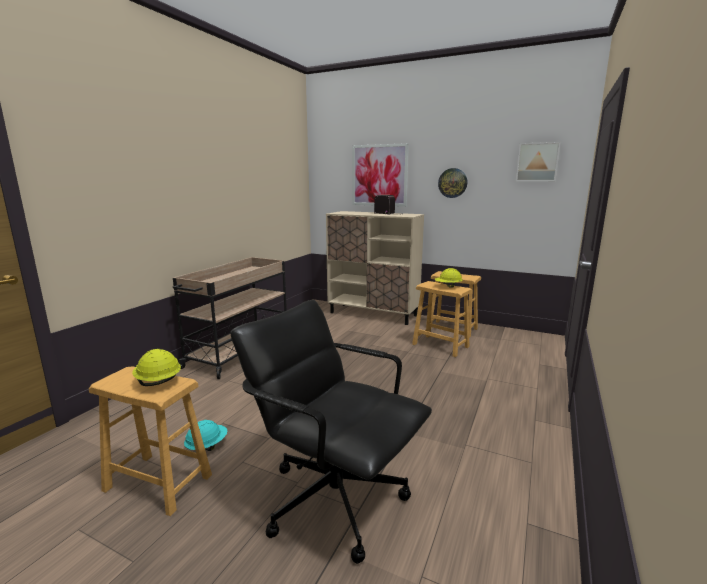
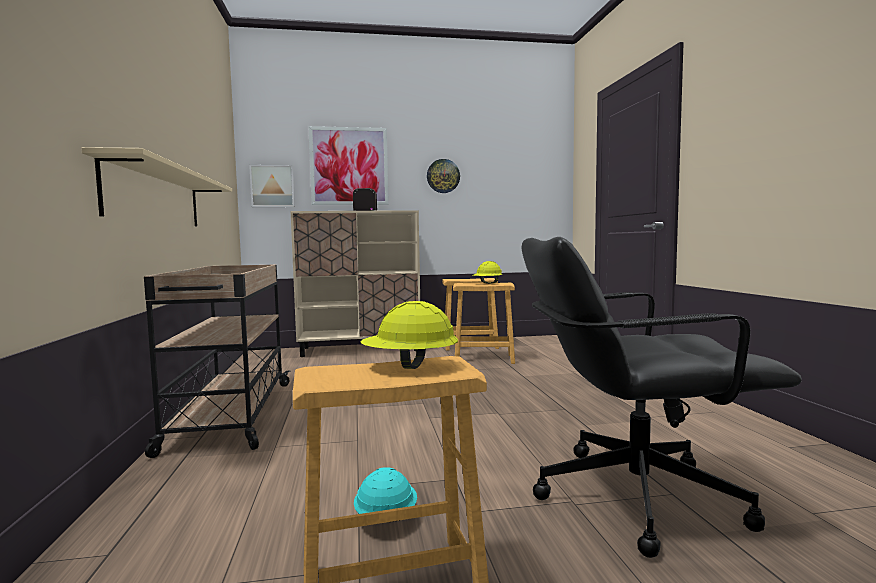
camera: 35 degrees left, 10 degrees down
(199, 226) = (157, 197): none -> beige shelf
(537, 162) = (527, 155): picture -> picture (272, 186)

